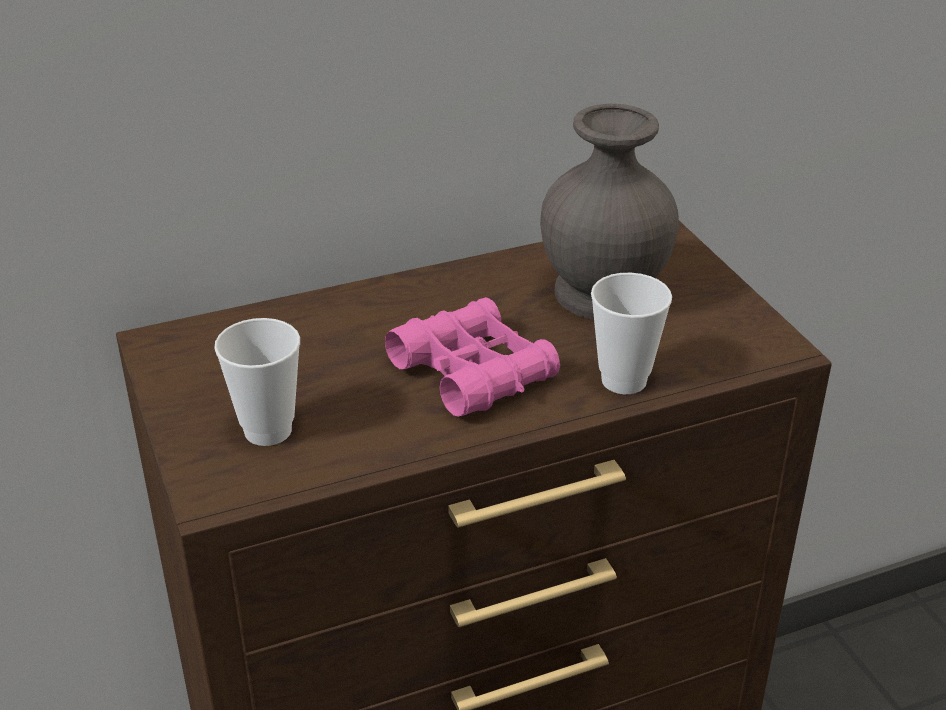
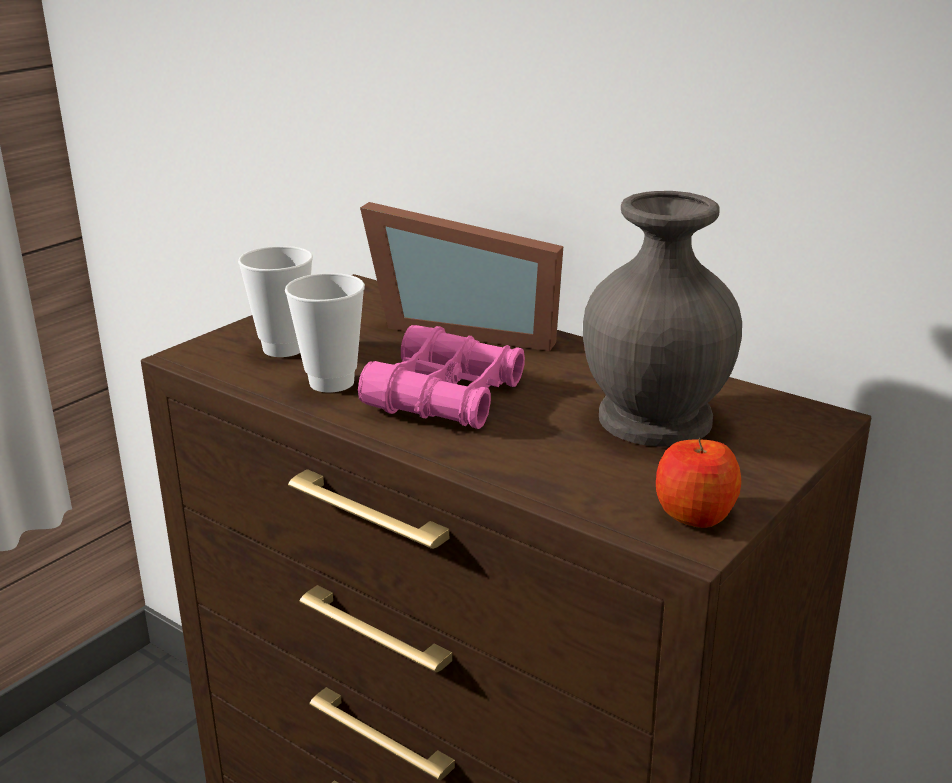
camera: 60 degrees right, 10 degrees down
(341, 313) = (468, 327): none -> picture frame
(624, 380) = (515, 465): cup -> cup (331, 382)
(750, 334) = (695, 513): none -> apple

